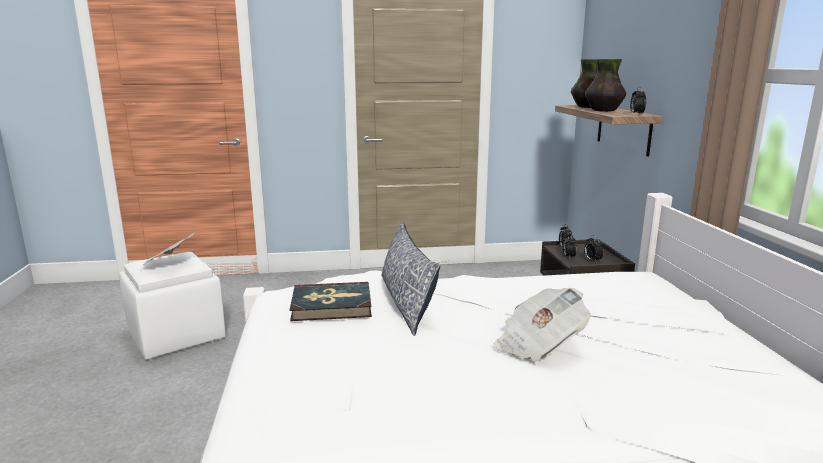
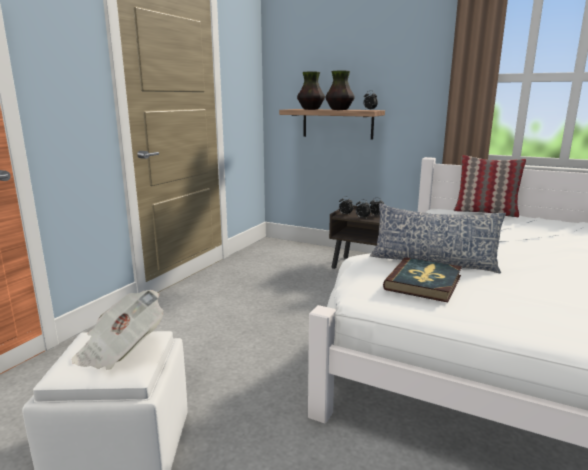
camera: 55 degrees left, 0 degrees up
(538, 344) = (536, 249): newspaper -> none
(690, 299) = (485, 212): none -> pillow

